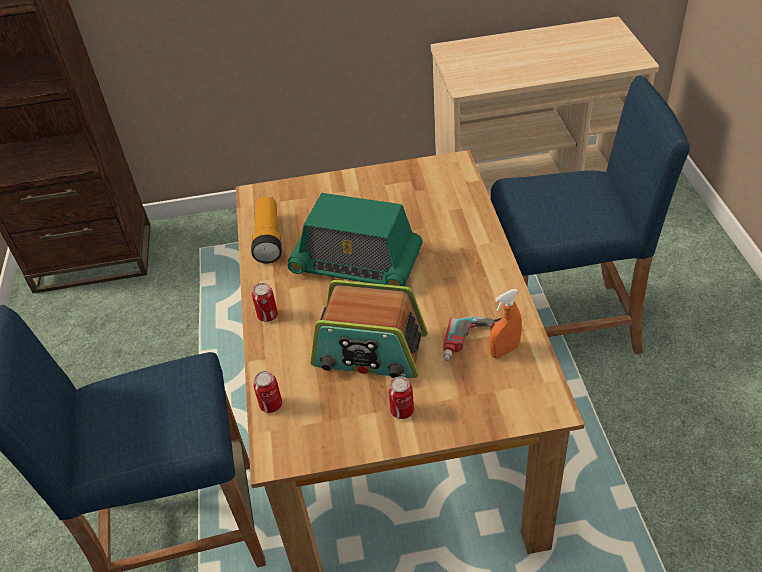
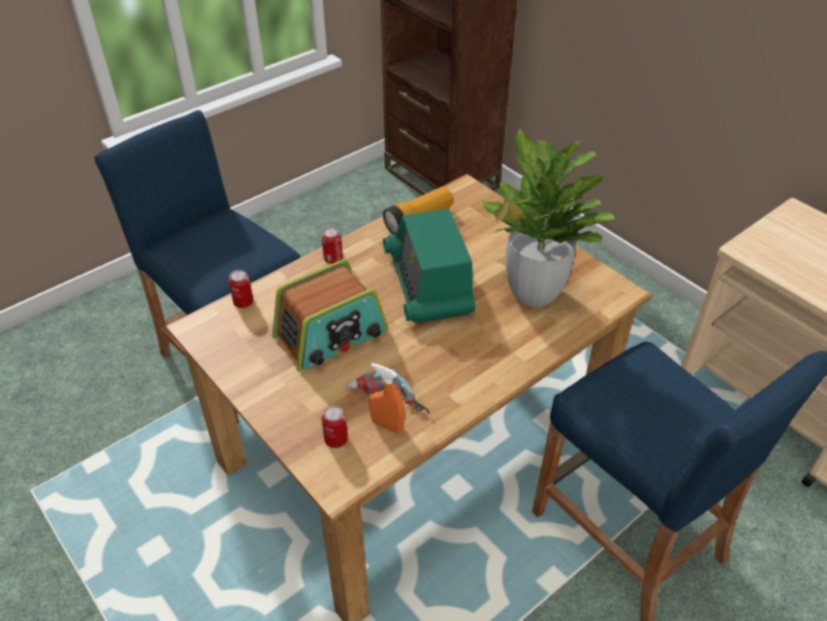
camera: 55 degrees right, 0 degrees up
(370, 351) = (331, 335): radio -> radio turned 105 degrees counterclockwise
(402, 411) = (278, 382): can -> can (336, 439)
(419, 207) = (533, 293): none -> potted plant

